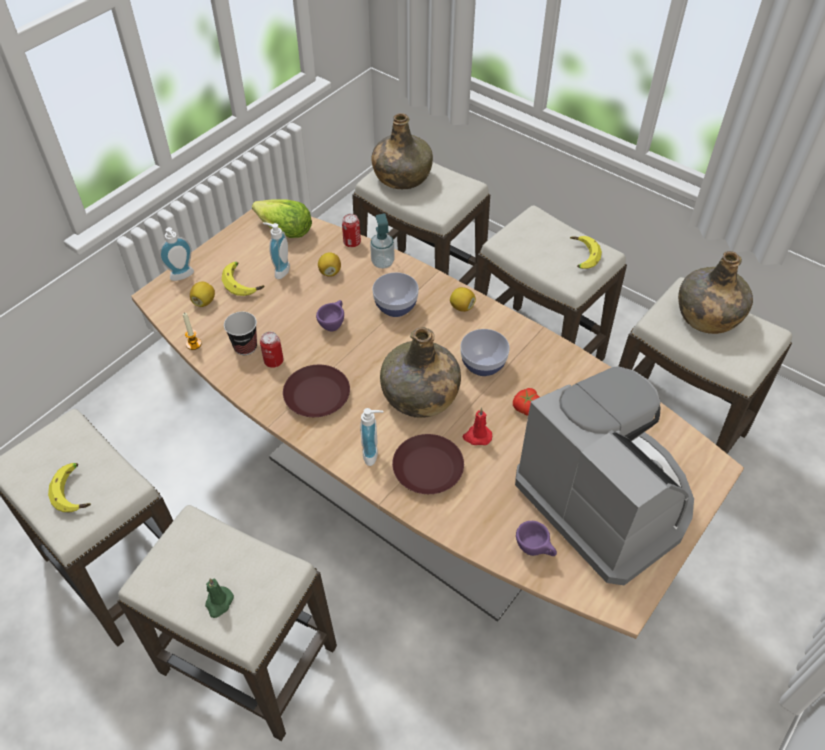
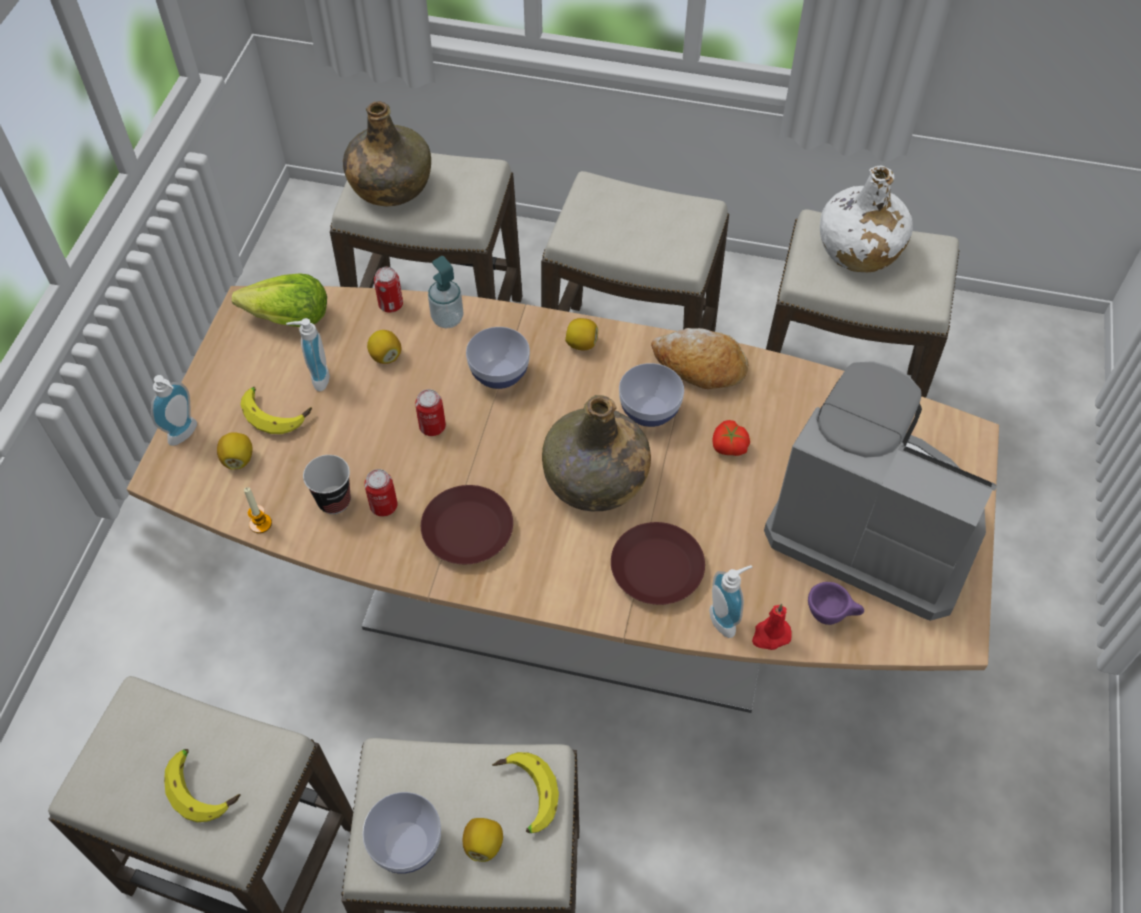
camera: 25 degrees left, 5 degrees up
(170, 580) = (406, 844): none -> bowl
(219, 603) = (483, 844): green candle -> lemon
(333, 324) = (432, 427): purple cup -> can
(373, 453) = (581, 577): soap dispenser -> soap dispenser (726, 619)
(477, 436) = (692, 505): red candle -> red candle (770, 635)
(535, 349) = (699, 366): none -> bread
(581, 256) = (676, 222): banana -> banana (524, 795)
(707, 316) = (858, 250): green bottle -> white bottle

